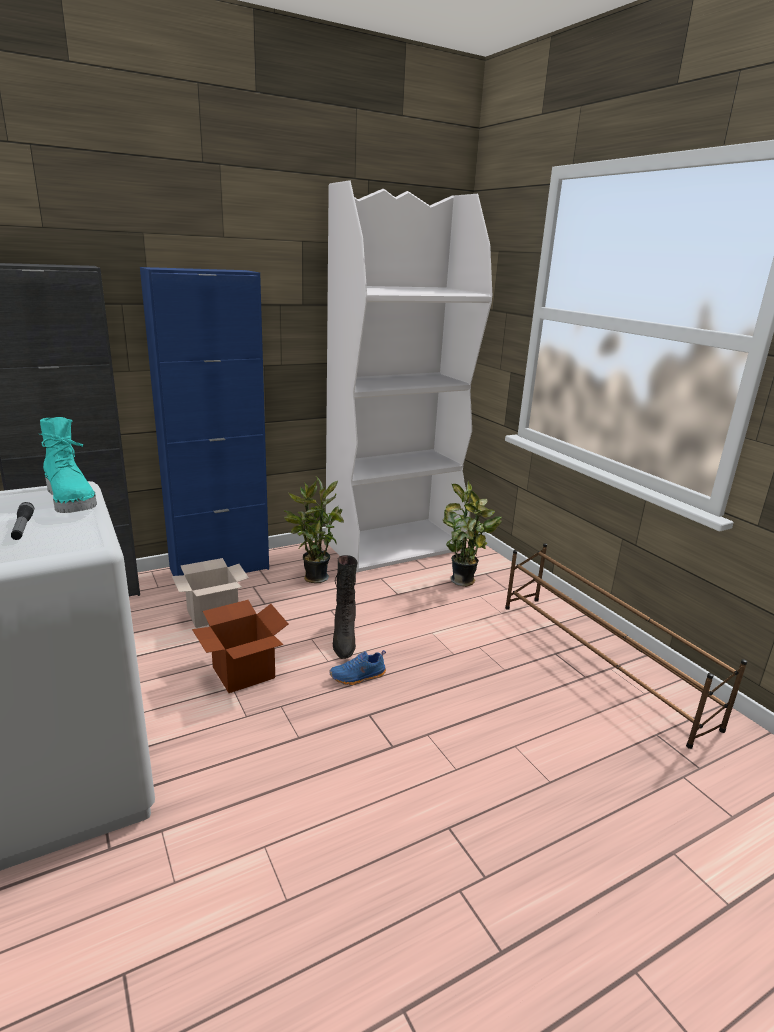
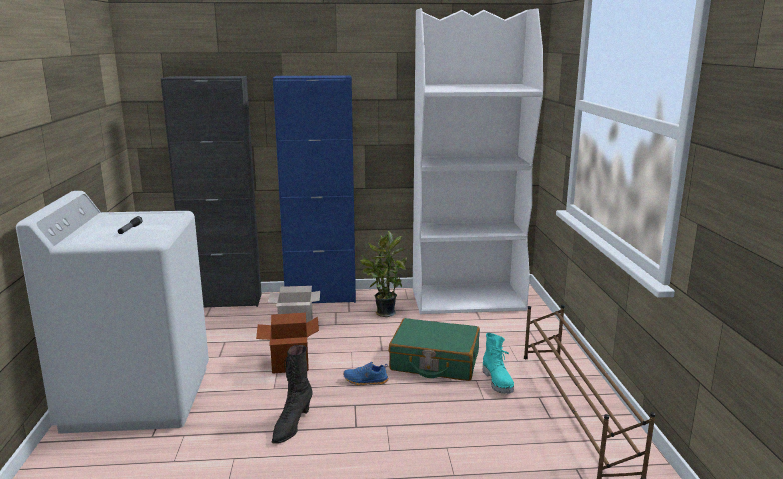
camera: 25 degrees right, 5 degrees down
(72, 500) = (168, 219): turquoise boot -> turquoise boot (498, 382)
(344, 639) = (374, 356): black boot -> black boot (291, 426)
(417, 632) = (434, 361): none -> green suitcase
(465, 582) = (505, 334): potted plant -> none

